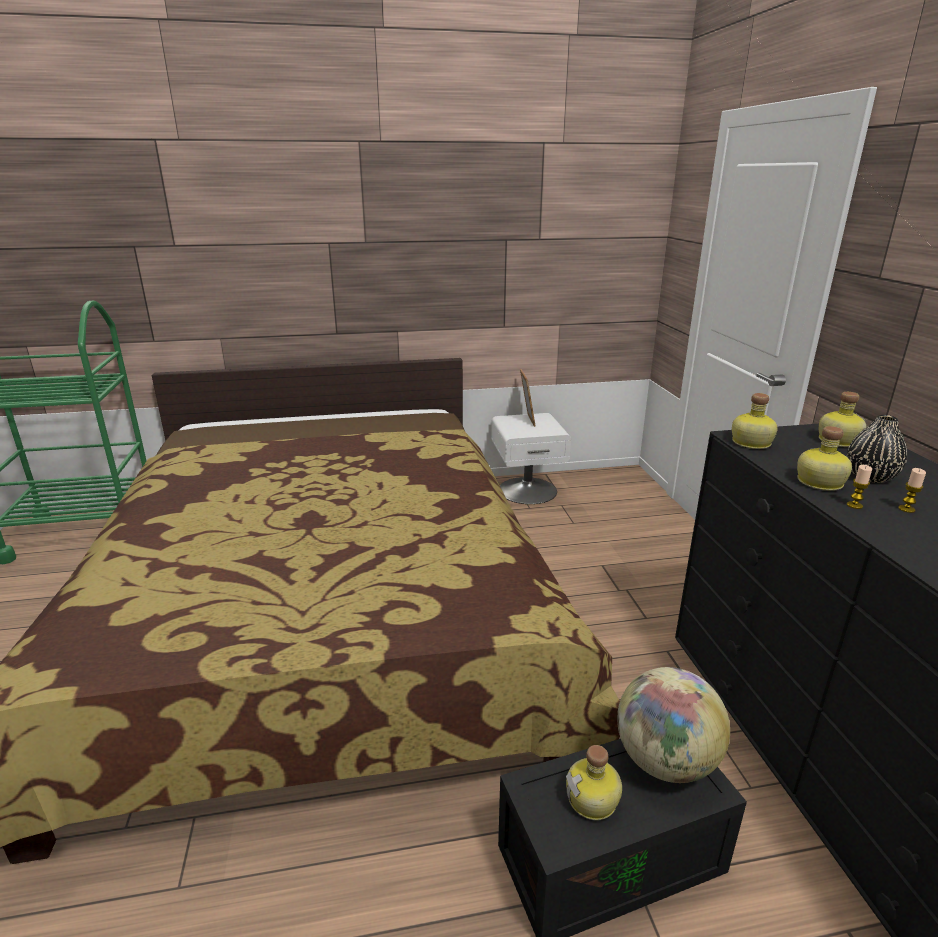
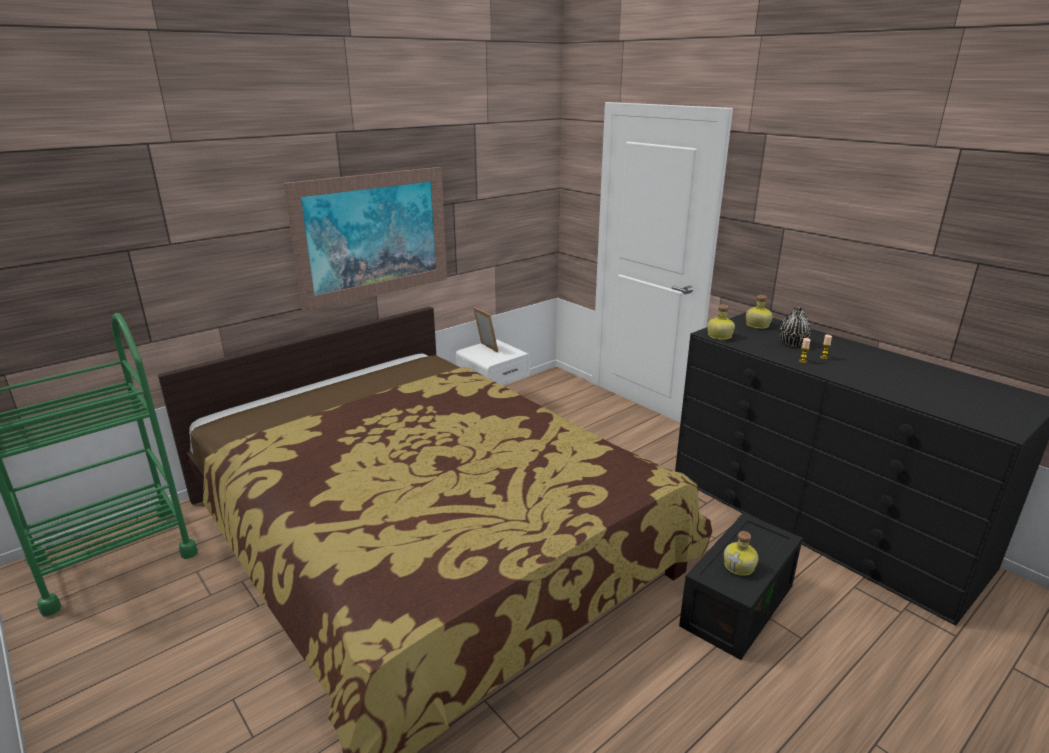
camera: 30 degrees left, 0 degrees up
(397, 266) = (373, 236): none -> picture
(664, 761) = (754, 534): globe -> none
(818, 483) = (775, 352): bottle -> none

